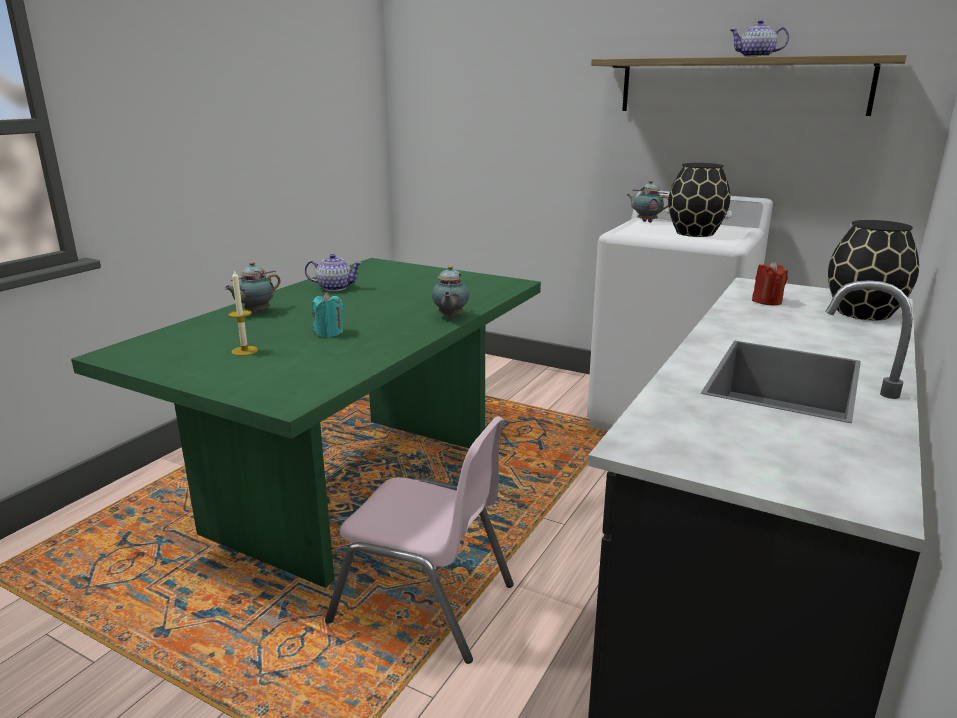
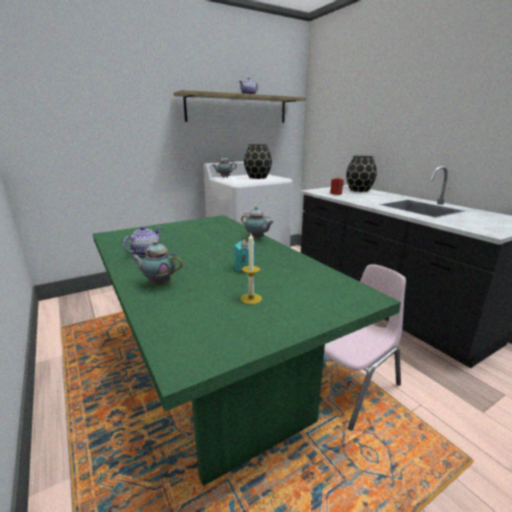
camera: 60 degrees left, 0 degrees up
(255, 312) = (158, 283): teapot -> teapot turned 120 degrees clockwise

